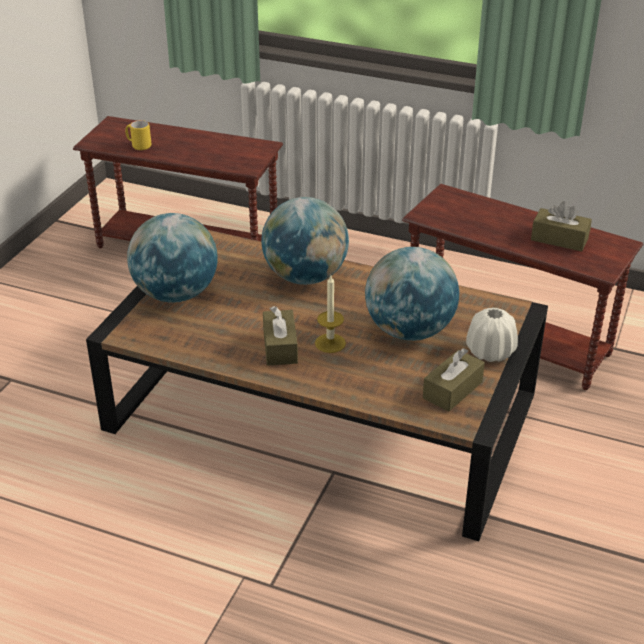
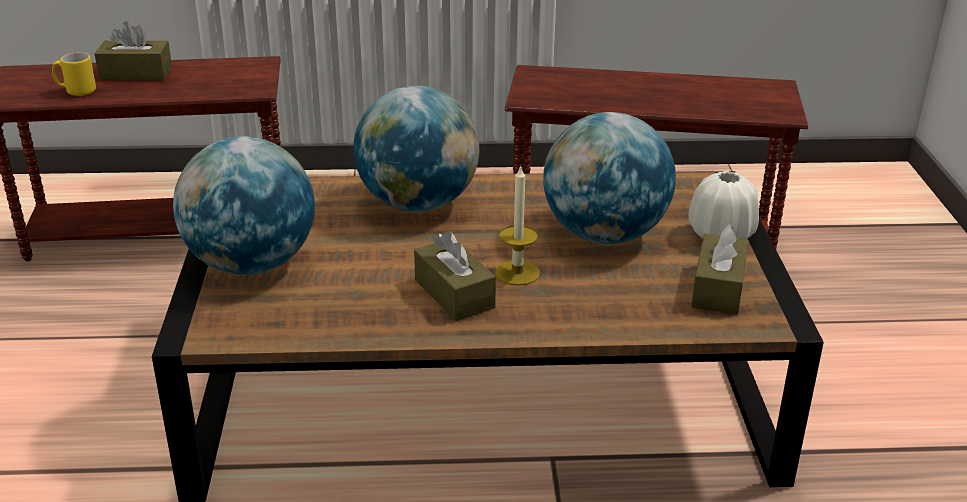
camera: 25 degrees left, 5 degrees down
(559, 239) = (706, 93): brown tissue box -> brown tissue box (136, 73)

